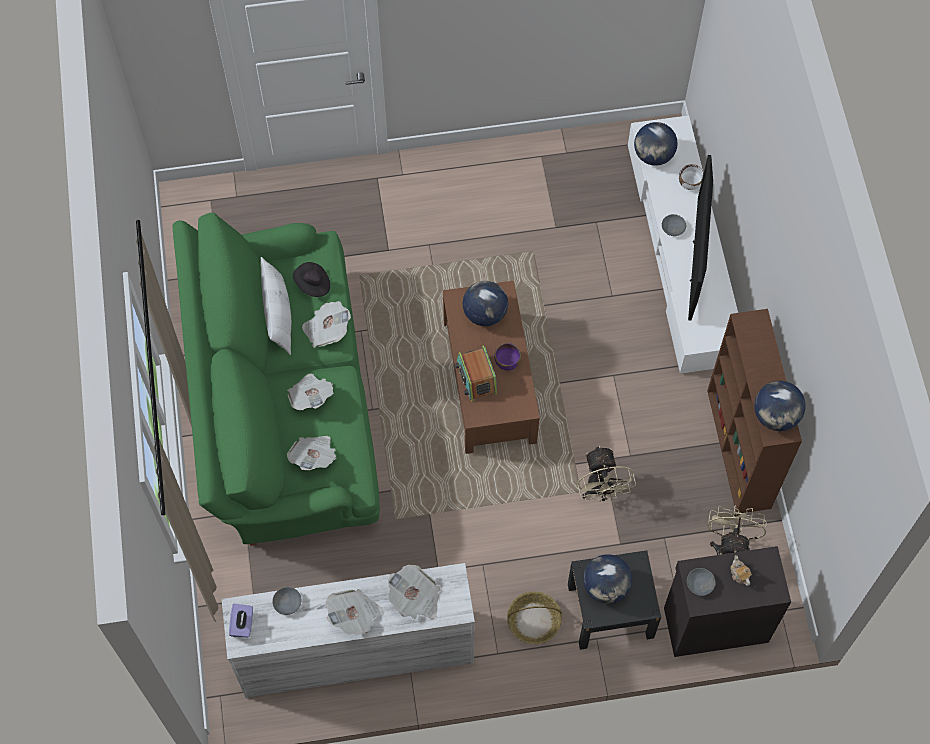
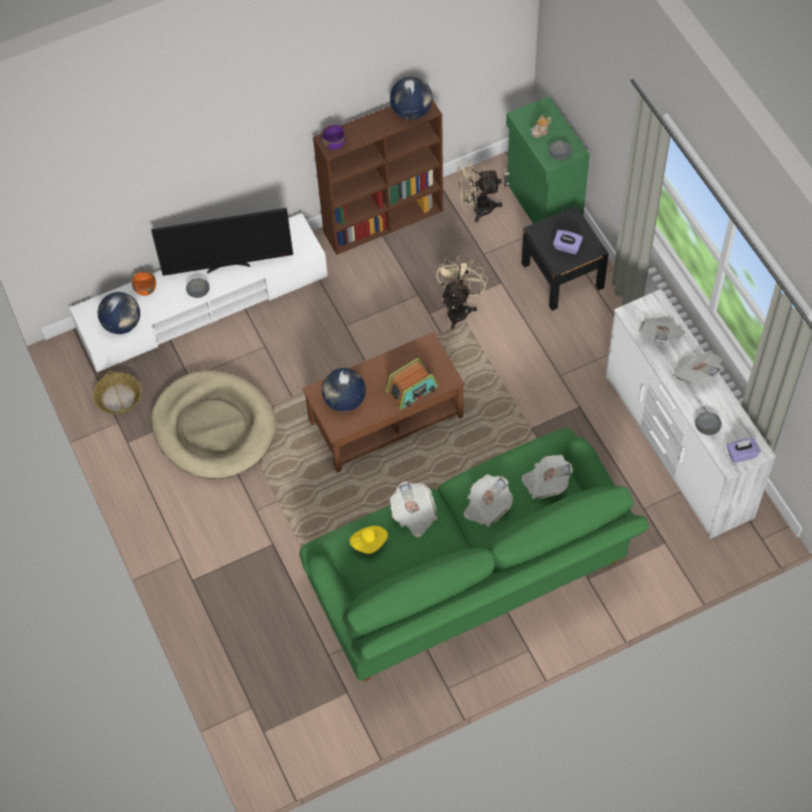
camera: 105 degrees left, 5 degrees down
(278, 314) = (411, 563): white pillow -> none
(313, 285) = (369, 543): black hat -> yellow hat
(507, 362) = (388, 370): purple bowl -> purple bowl (334, 144)
(532, 230) = (214, 427): none -> beige dog bed
(533, 621) = (594, 326): basket -> basket (119, 398)
(600, 491) = (459, 308): beige fan -> beige fan turned 45 degrees counterclockwise
(605, 587) = (567, 247): globe -> purple tissue box
(690, 183) = (145, 289): white bowl -> orange bowl
(714, 623) = (543, 204): black cabinet -> green cabinet

